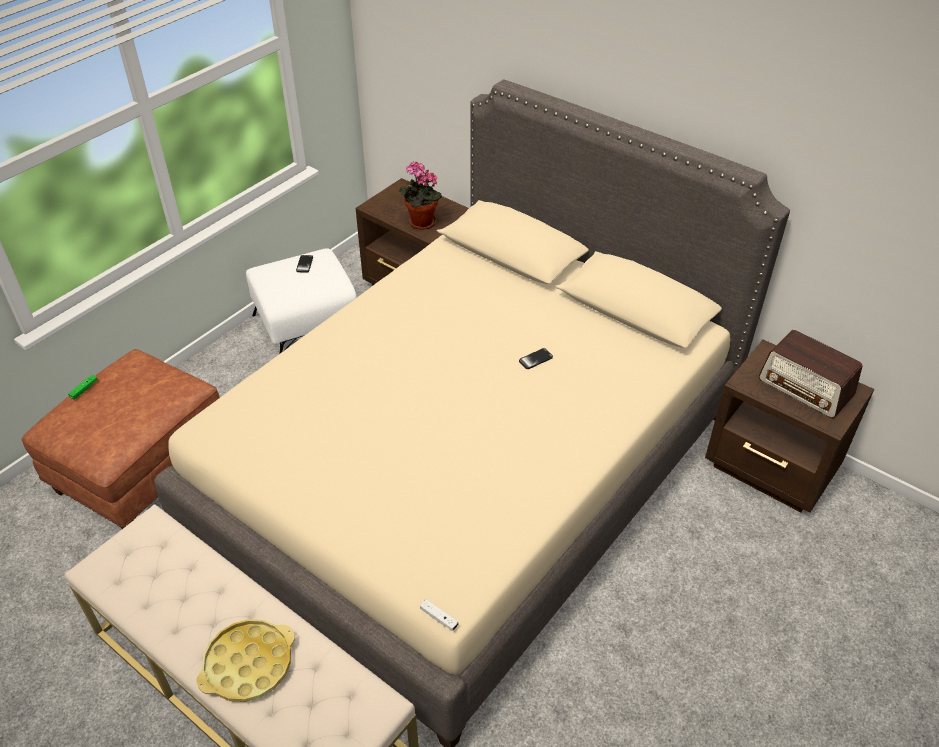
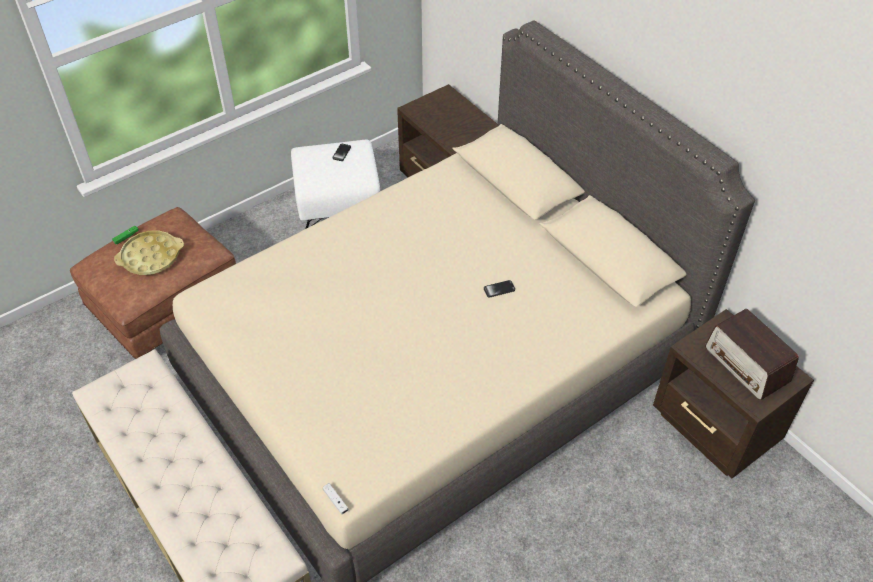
camera: 15 degrees right, 5 degrees up
(248, 664) = (187, 499): yellow tray -> yellow tray (151, 257)
(420, 223) = (450, 133): potted plant -> none

